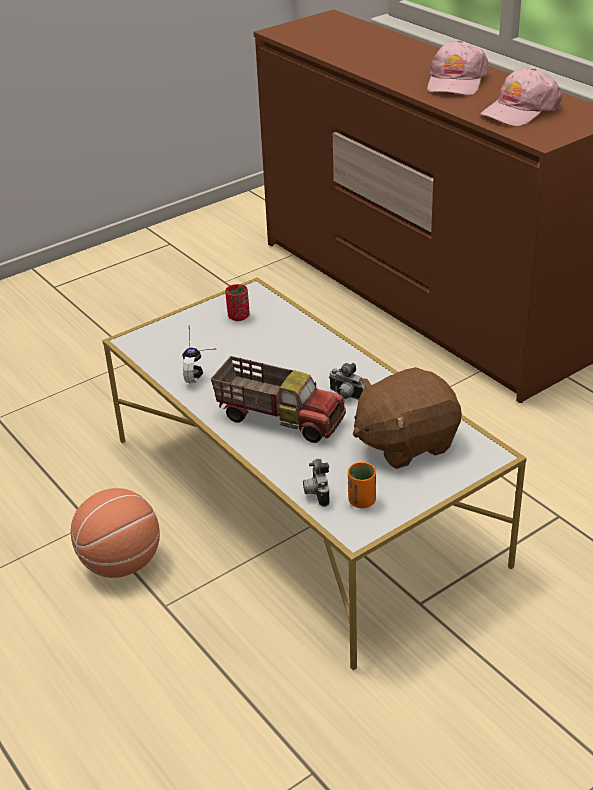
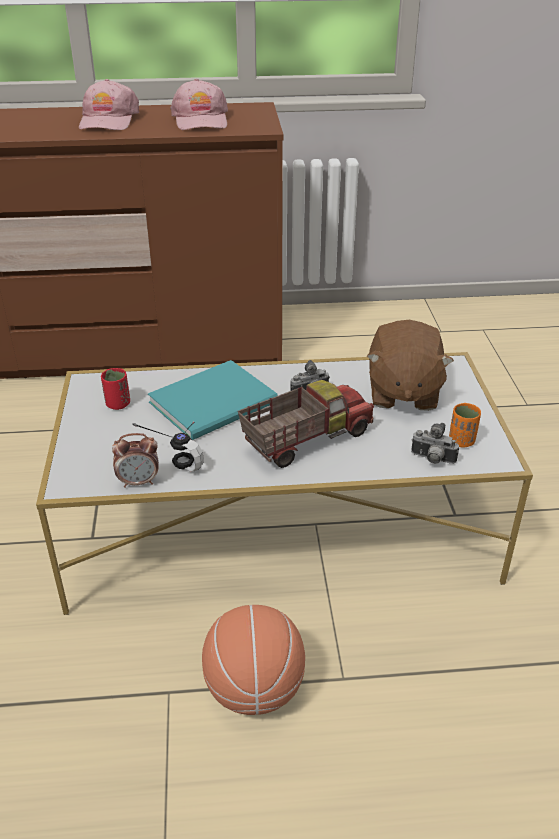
camera: 60 degrees left, 0 degrees up
(158, 367) = (139, 482): none -> alarm clock
(286, 356) = (217, 402): none -> turquoise book
(456, 82) = (108, 120): pink cap -> pink cap turned 45 degrees clockwise

